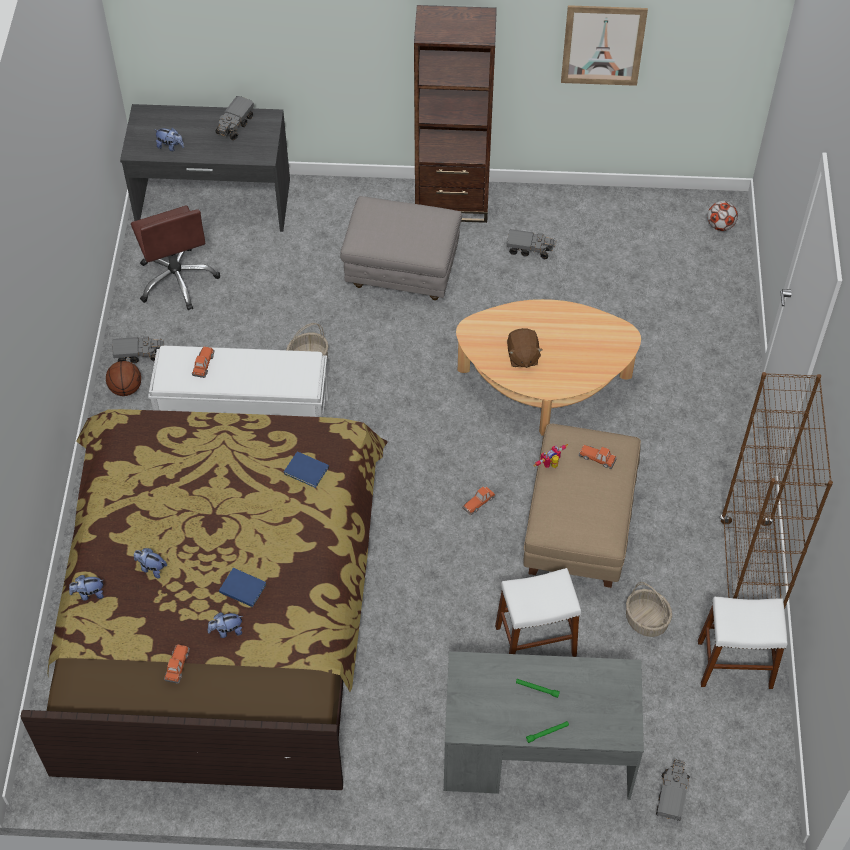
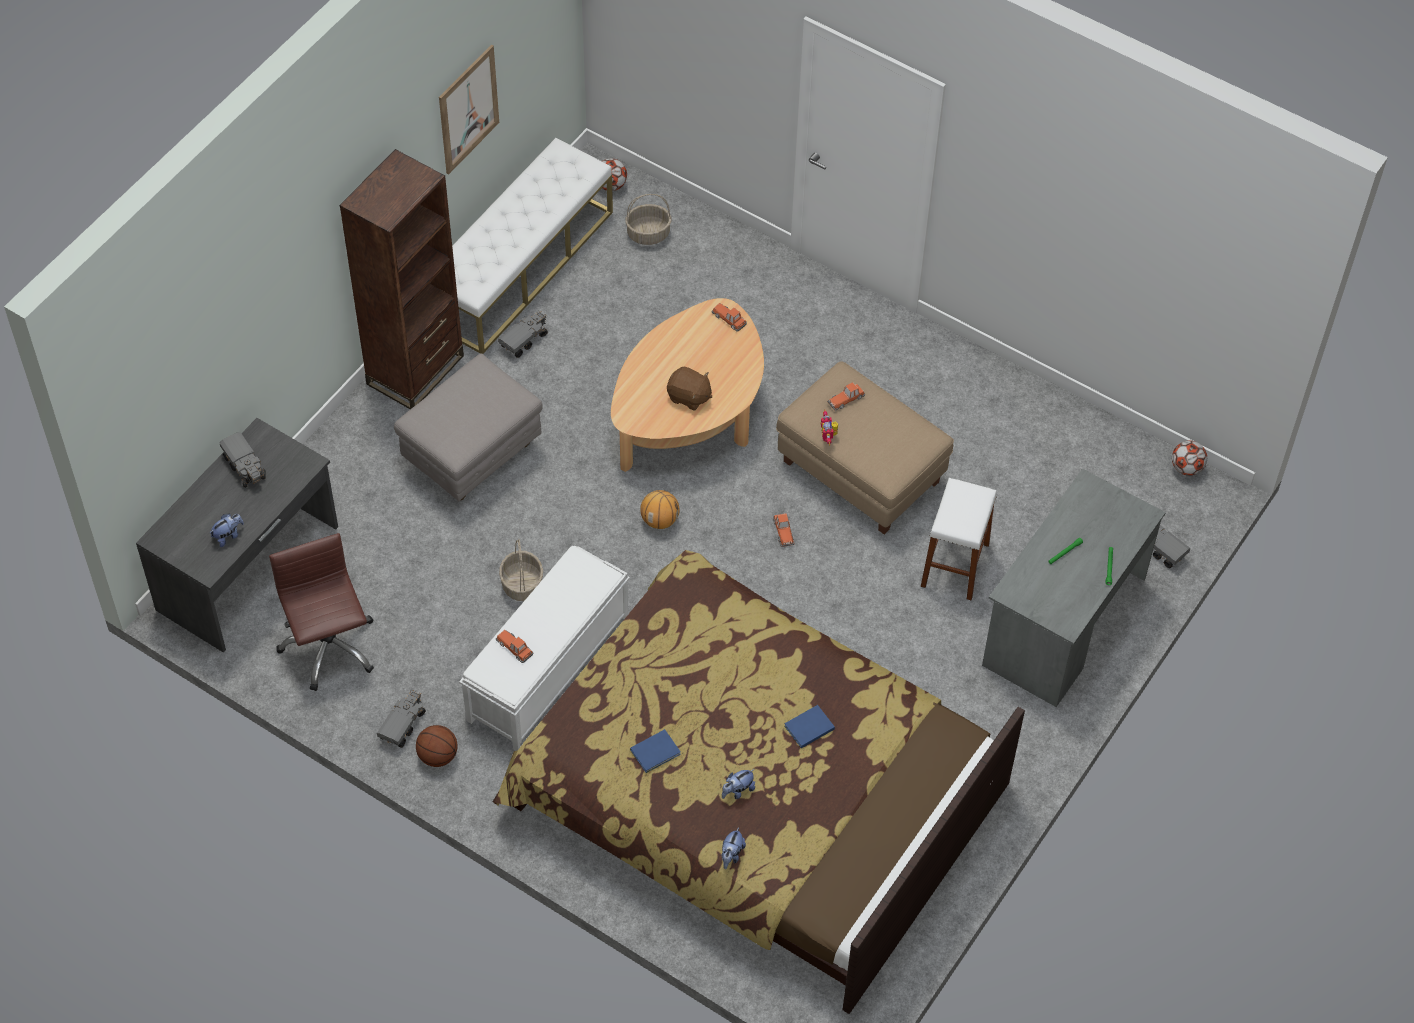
camera: 60 degrees left, 0 degrees up
(177, 280) = (329, 647): brown office chair -> brown office chair turned 120 degrees counterclockwise
(177, 665) = (858, 816): toy car -> toy car (729, 319)
(226, 631) = (846, 761): plush toy -> none
(307, 471) = (714, 618): blue book -> blue book (656, 752)
(429, 415) = (660, 520): none -> basketball
(596, 212) = (520, 266): none -> white bench
(645, 620) = (987, 475): basket -> basket (648, 234)
(734, 664) = (1068, 438): white stool -> none
(749, 572) = (989, 378): brown bookcase -> none
(779, 777) = (1186, 468): none -> football

